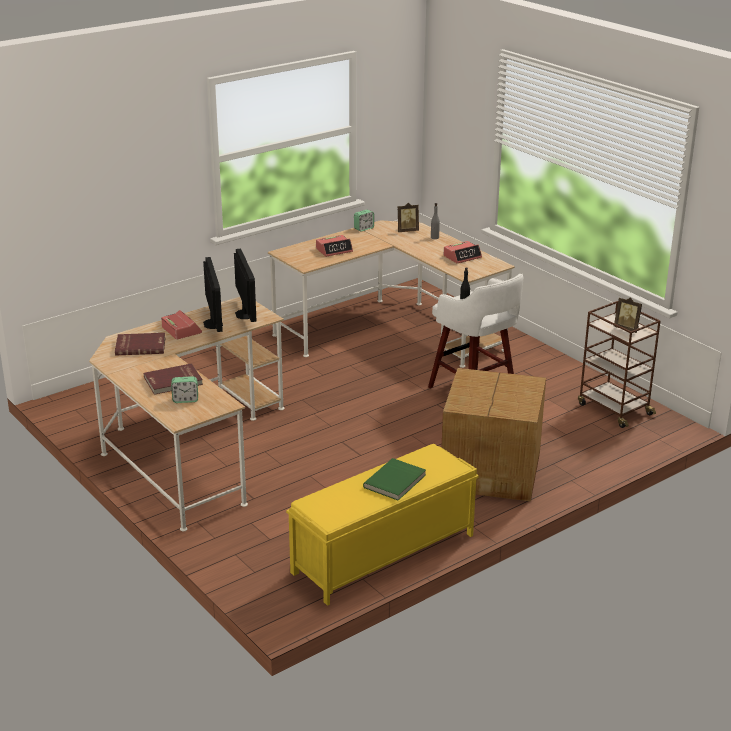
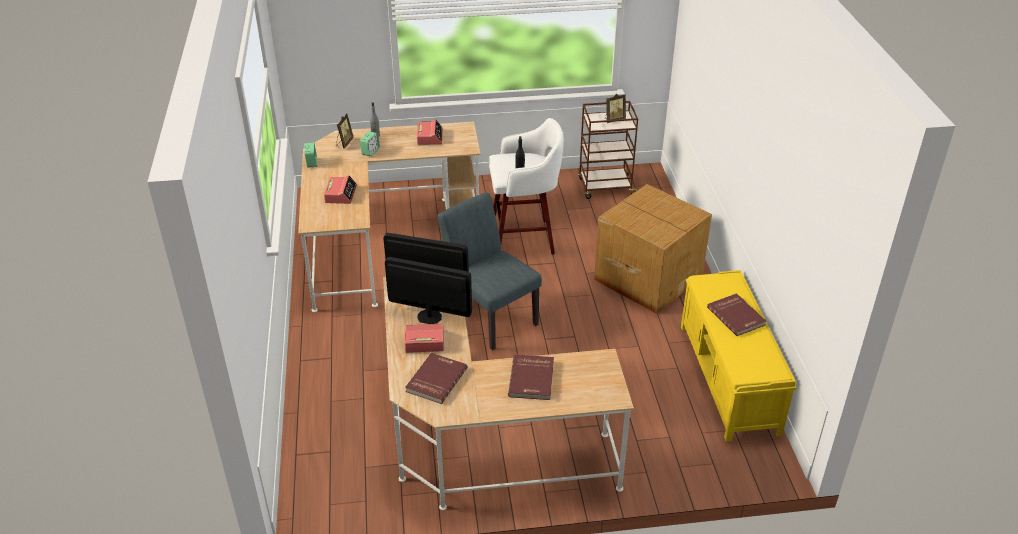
camera: 60 degrees left, 10 degrees up
(185, 400) = (576, 382): alarm clock -> alarm clock (370, 152)
(345, 408) = (490, 316): none -> grey chair
(396, 481) = (736, 316): green book -> red book

